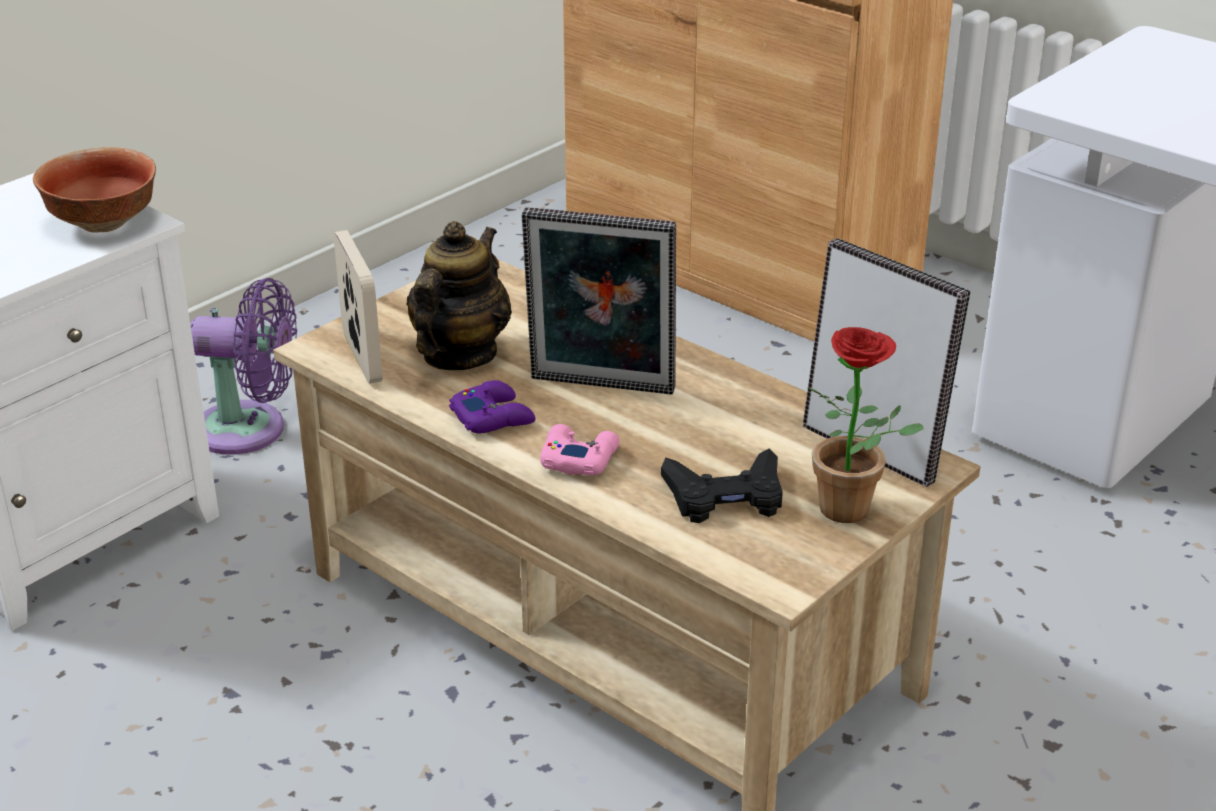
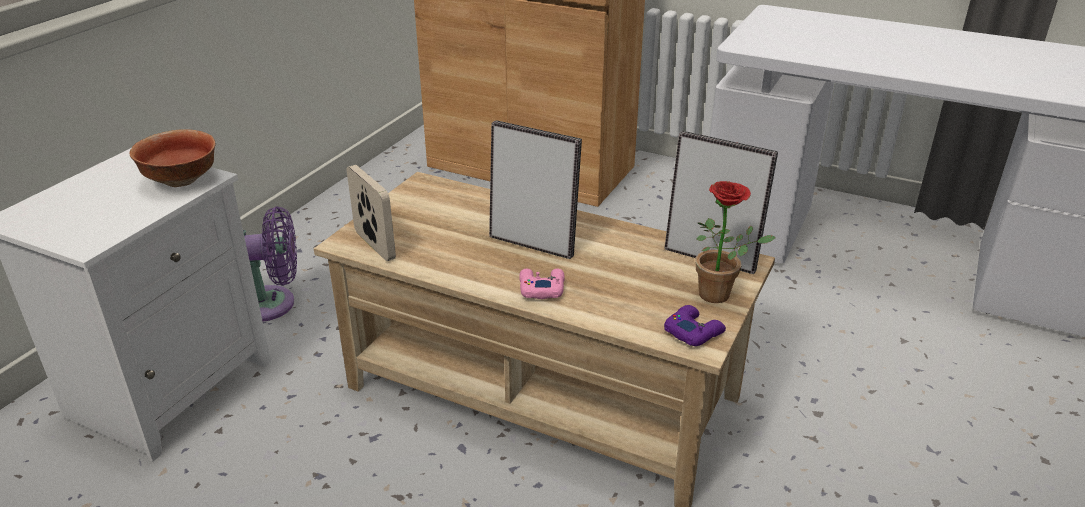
camera: 15 degrees left, 0 degrees up
(459, 355) = (436, 235): teapot -> none
(493, 417) = (475, 270): purple game controller -> purple game controller (693, 331)
(600, 388) = (533, 243): picture frame -> picture frame turned 150 degrees counterclockwise
(725, 496) = (641, 298): black game controller -> none

